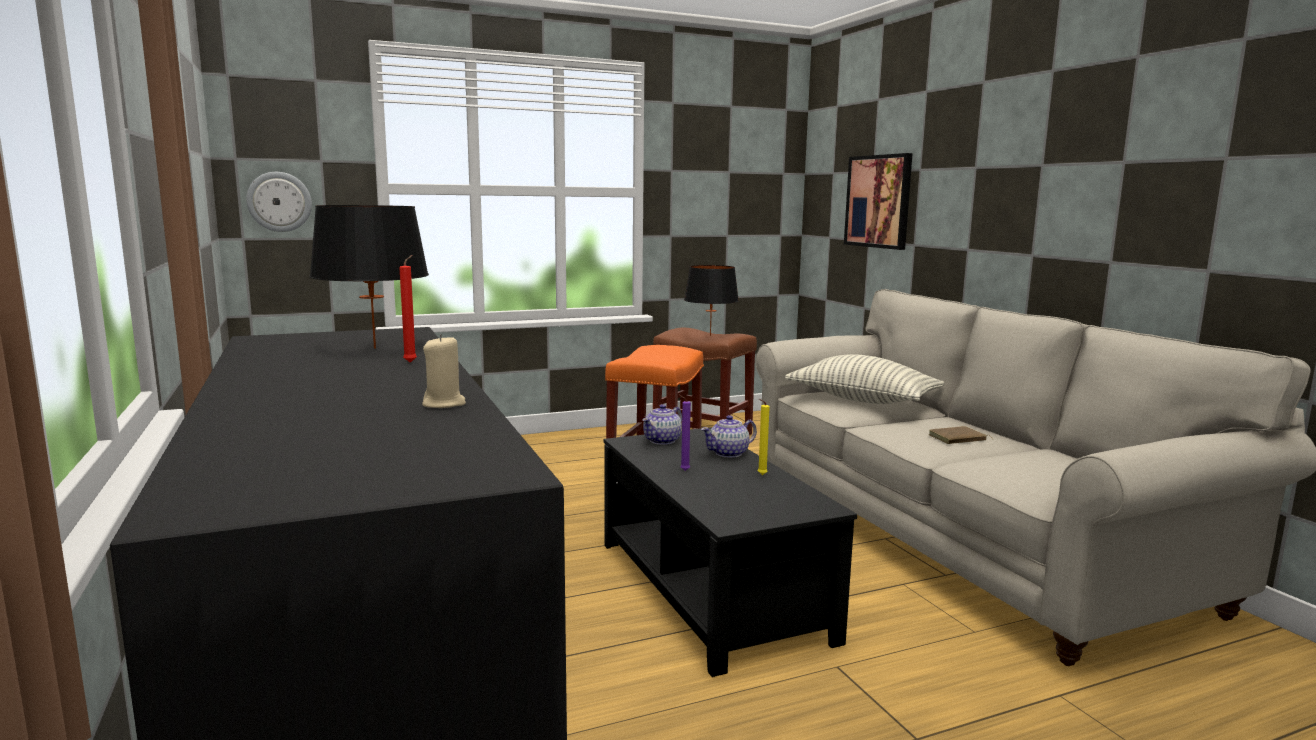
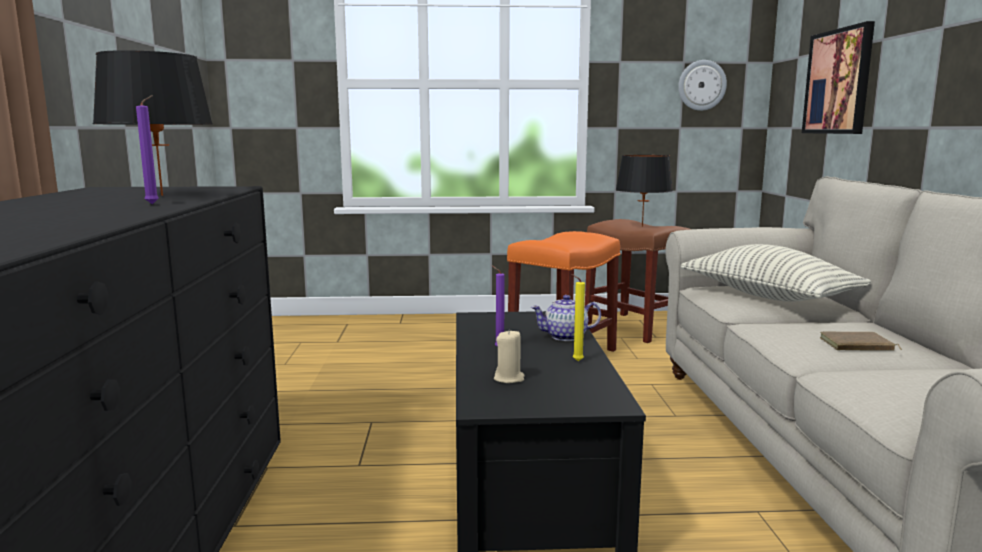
camera: 20 degrees right, 0 degrees up
(279, 202) = (258, 96): wall clock -> wall clock (701, 85)
(412, 362) = (154, 204): red candle -> purple candle
(444, 404) = (60, 229): beige candle -> beige candle (509, 378)
(663, 441) = (511, 319): teapot -> none

